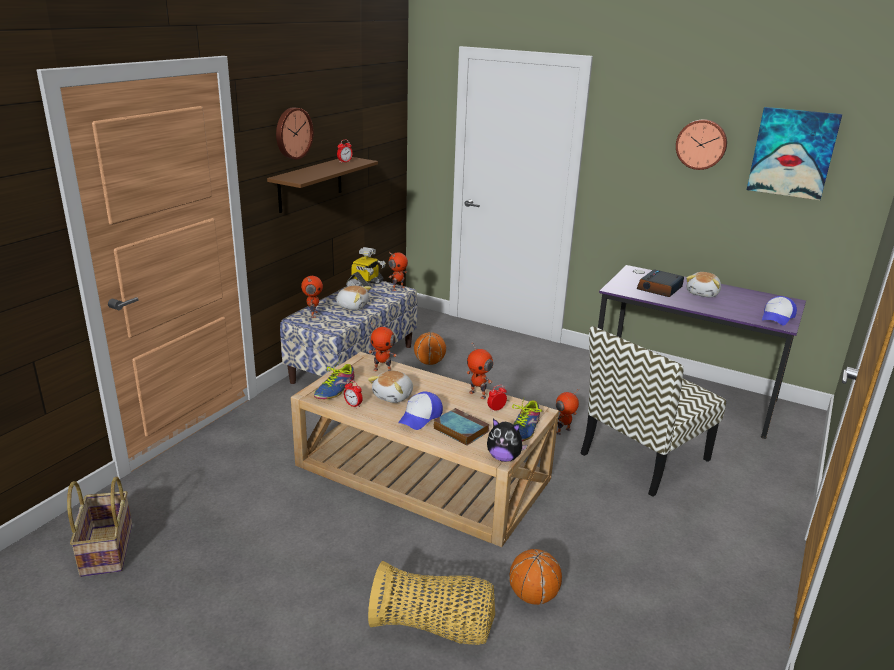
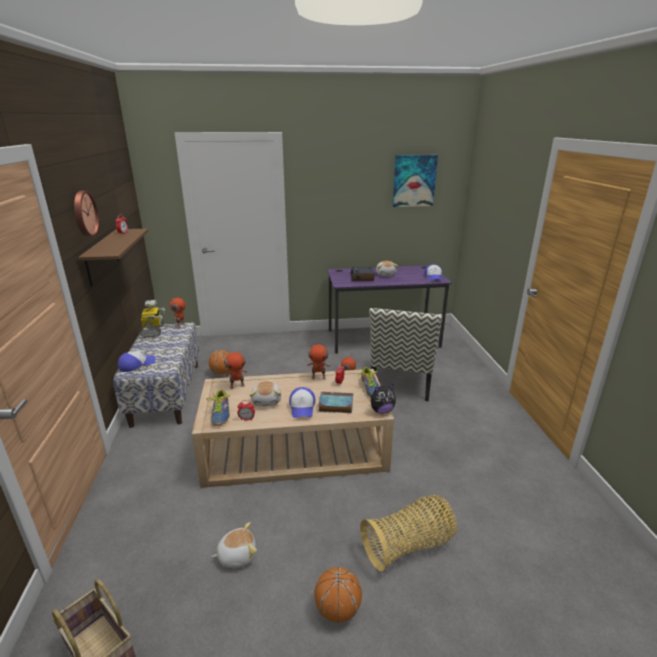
camera: 35 degrees left, 0 degrees up
(313, 314) = (136, 364): toy robot -> cap
(352, 306) = (161, 348): plush toy -> plush toy (237, 555)
(533, 596) = (436, 491): basketball -> basketball (337, 609)
(701, 144) = (362, 183): wall clock -> none

